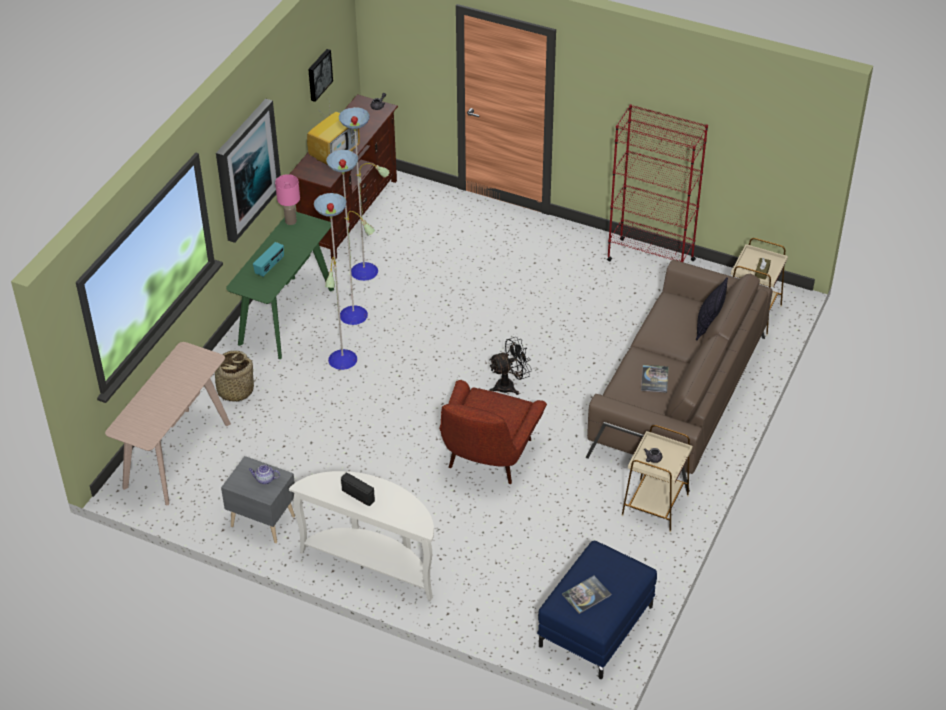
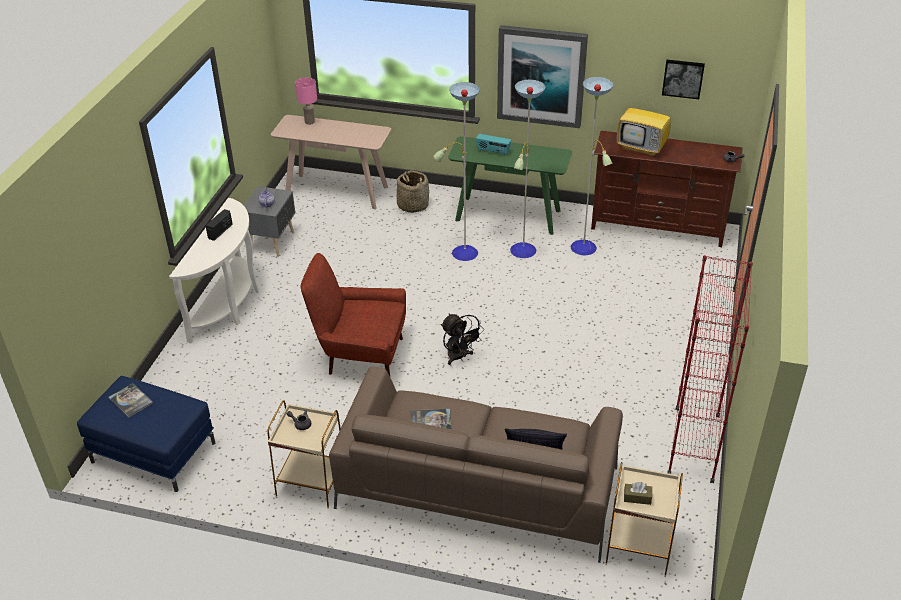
camera: 80 degrees right, 5 degrees down
(291, 221) = (556, 152): pink table lamp -> pink table lamp (309, 122)

